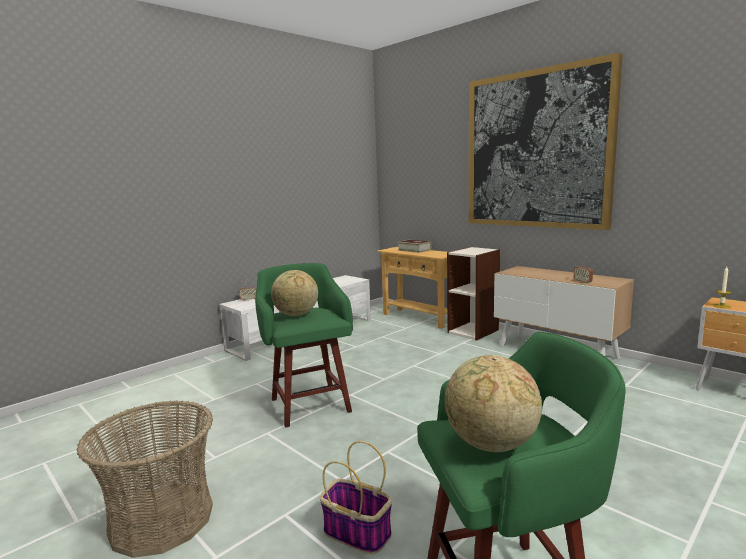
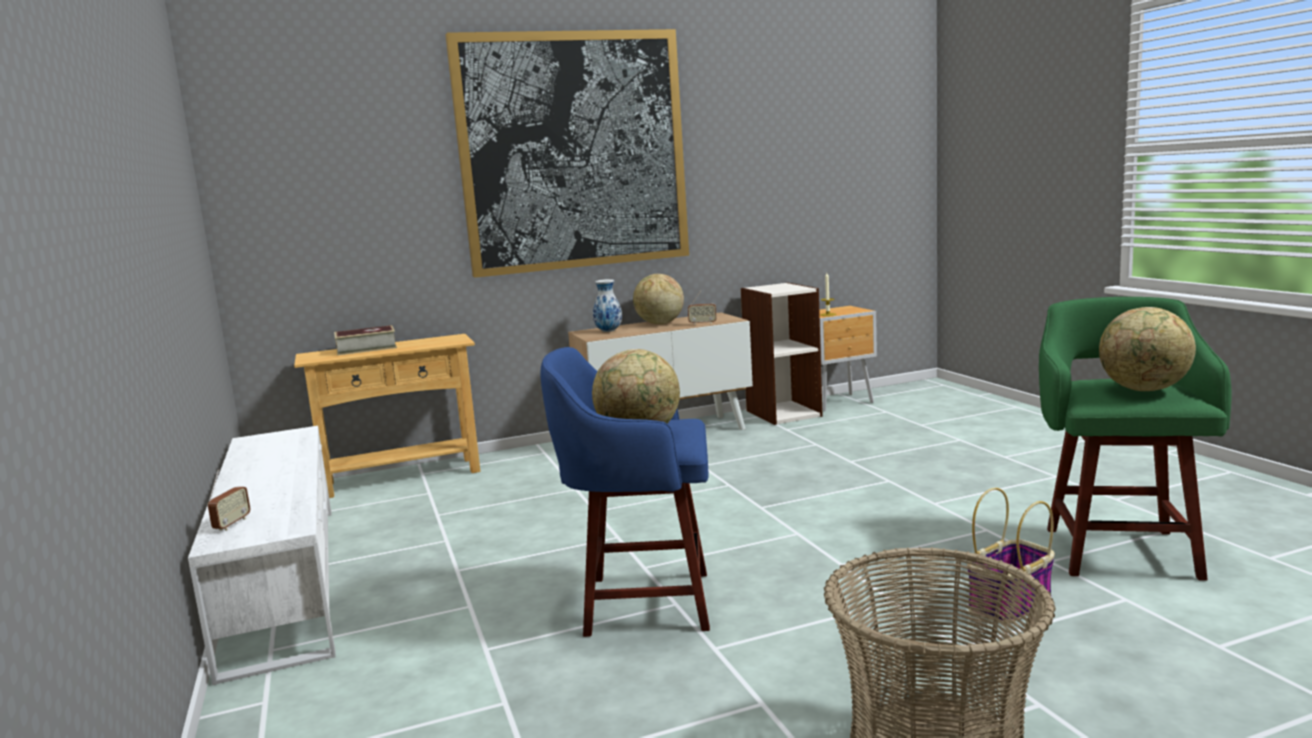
camera: 65 degrees left, 0 degrees up
(309, 404) = (642, 603): green stool -> blue stool
(473, 331) = (528, 456): bookcase -> bookcase (783, 413)
(528, 271) = (609, 331): none -> vase
(566, 275) = (659, 324): none -> globe

